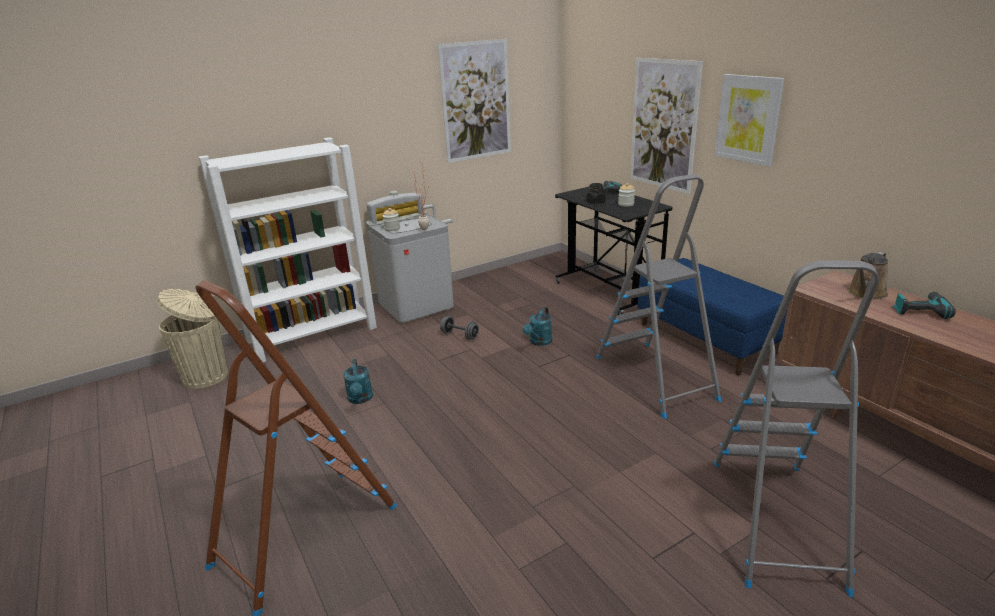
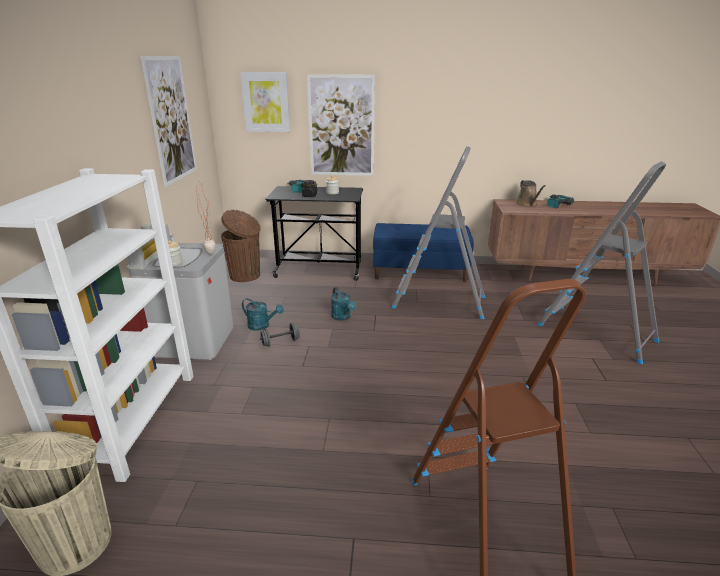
camera: 55 degrees left, 0 degrees up
(360, 399) = (305, 430): turquoise watering can -> turquoise watering can (262, 326)
(539, 272) = (246, 276): none -> brown trash can
(748, 119) = (419, 113): picture -> picture (266, 102)

